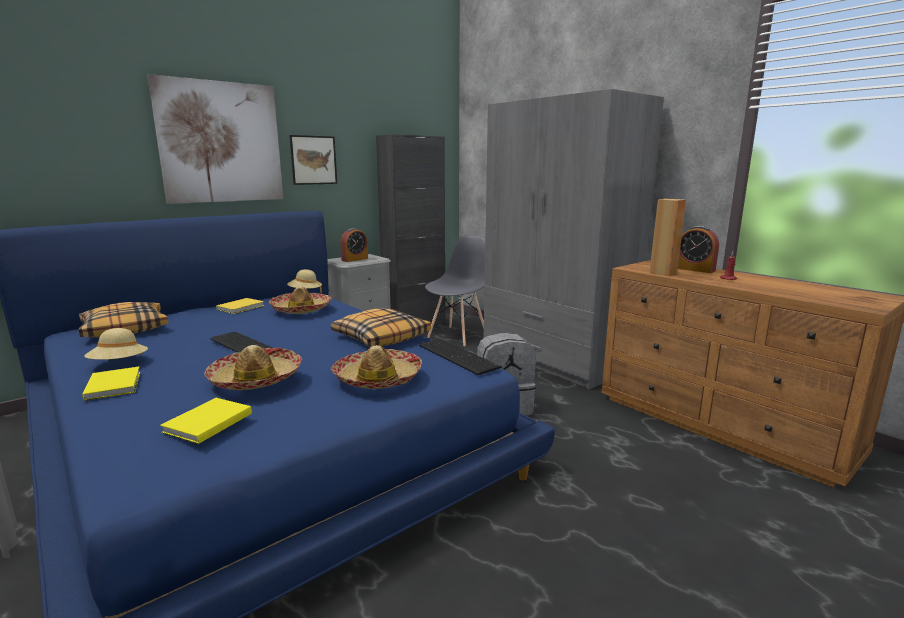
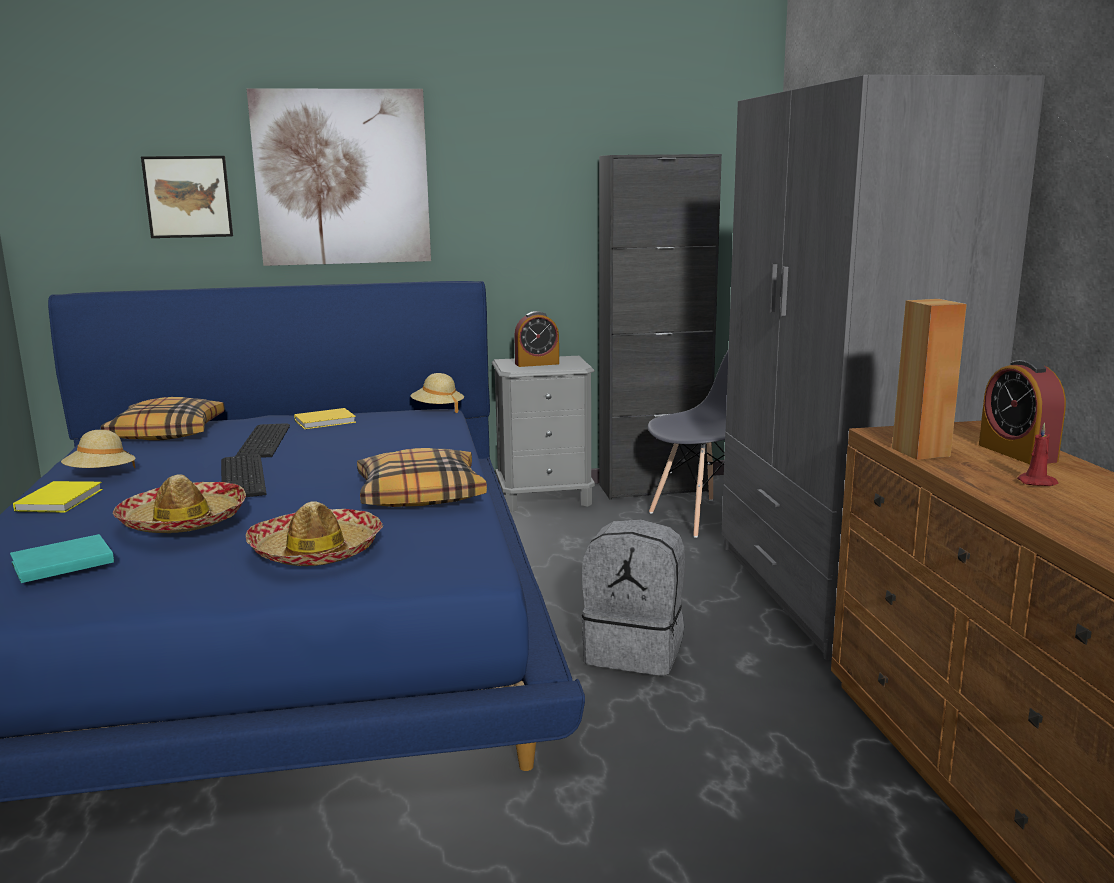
camera: 30 degrees right, 0 degrees up
(205, 423) = (59, 562): yellow book -> turquoise book
(301, 309) = (387, 435): hat -> none
(313, 160) = (486, 200): picture -> picture (188, 197)
(458, 355) = (476, 541): keyboard -> keyboard (266, 441)

